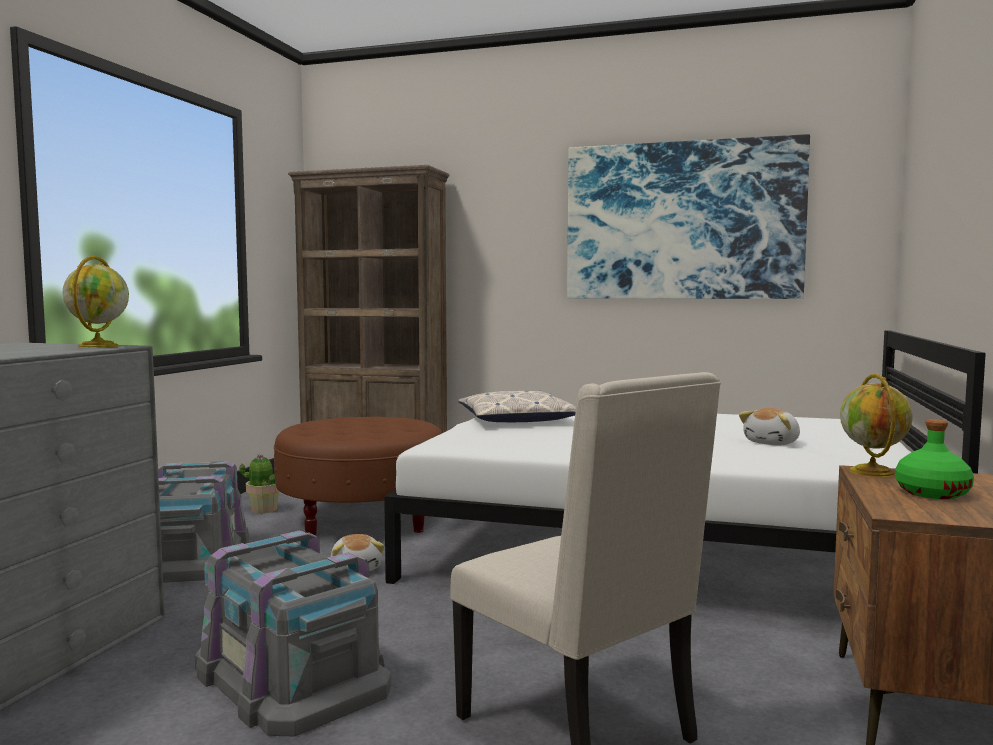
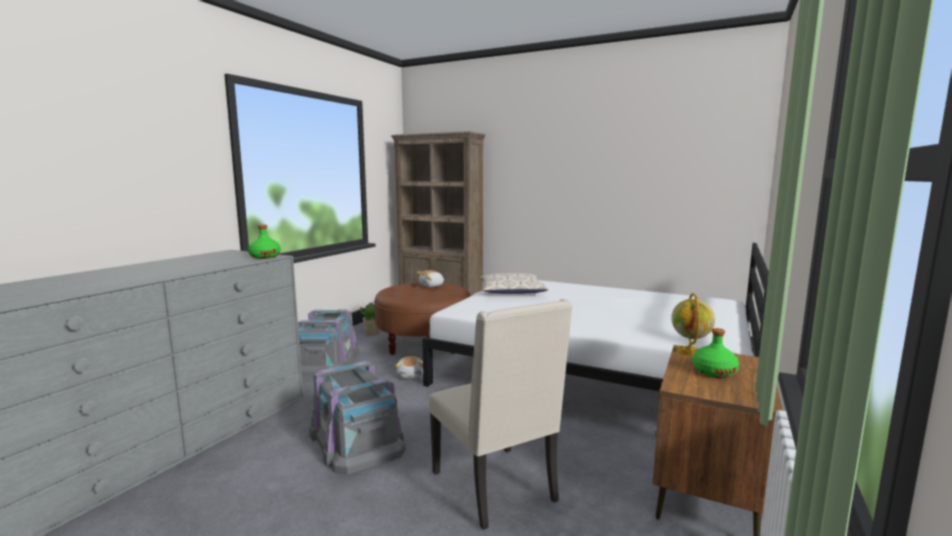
camera: 10 degrees right, 5 degrees up
(98, 346) = (264, 256): globe -> green bottle
(682, 221) = (627, 165): picture -> none
(773, 443) = (657, 318): plush toy -> plush toy (432, 286)

